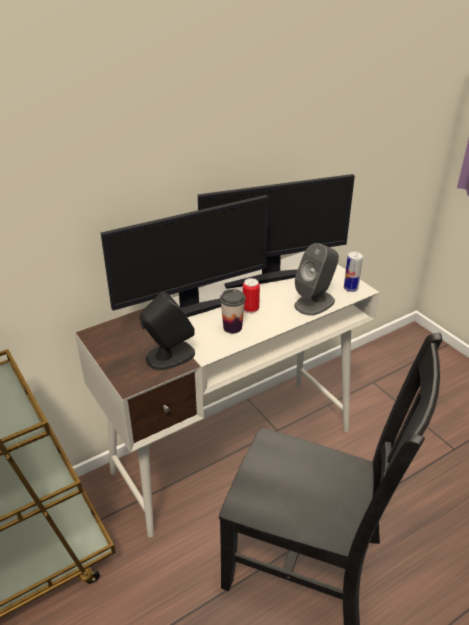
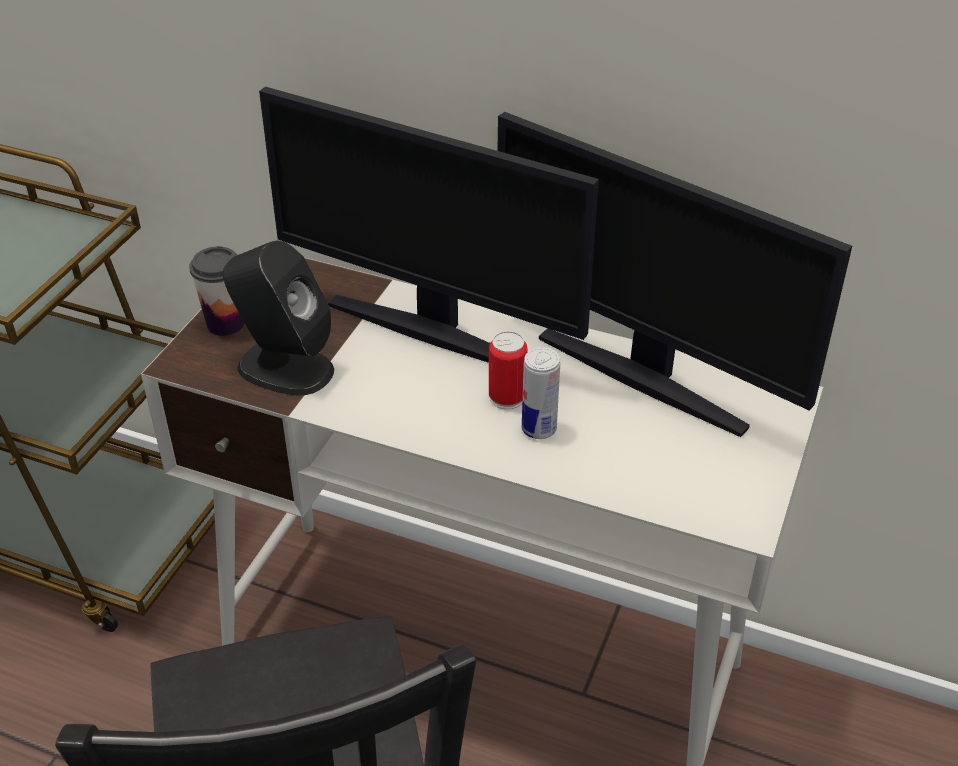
camera: 55 degrees right, 5 degrees up
(232, 327) = (429, 401): cup -> cup (225, 324)
(315, 303) = (619, 473): grey speaker -> none
(350, 288) = (732, 505): can -> can (539, 429)

